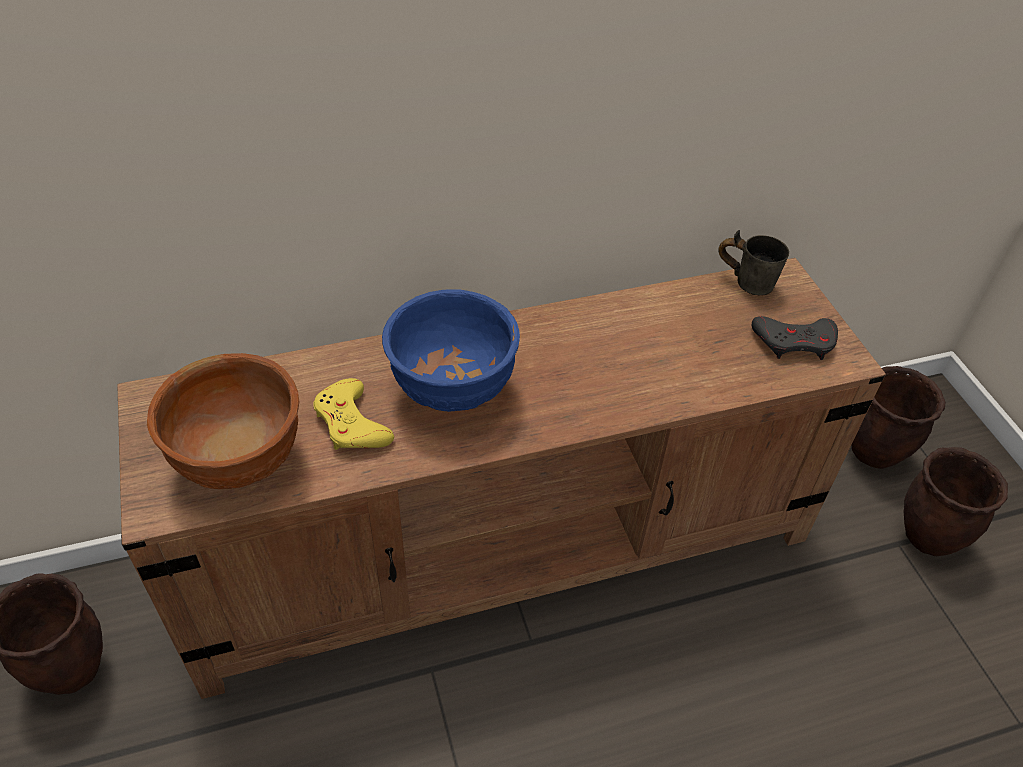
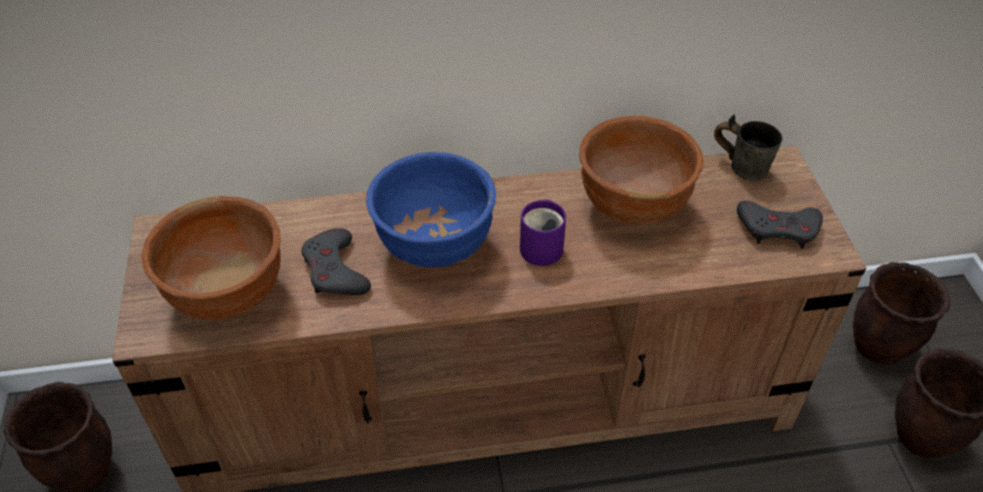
camera: 10 degrees right, 0 degrees up
(352, 423) = (335, 270): yellow game controller -> grey game controller
(566, 379) = (544, 246): none -> purple mug
(648, 330) = (633, 205): none -> brown bowl

